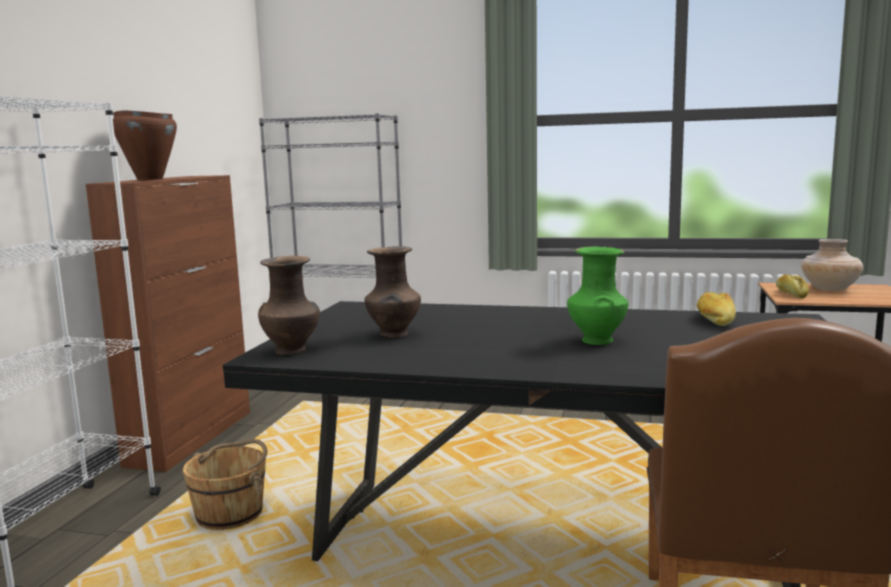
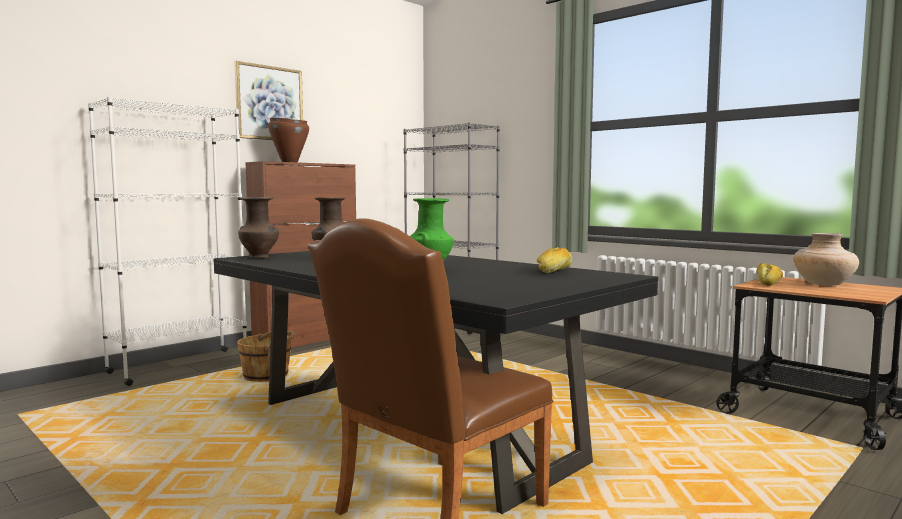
camera: 30 degrees right, 5 degrees down
(100, 85) = (269, 103): none -> picture

